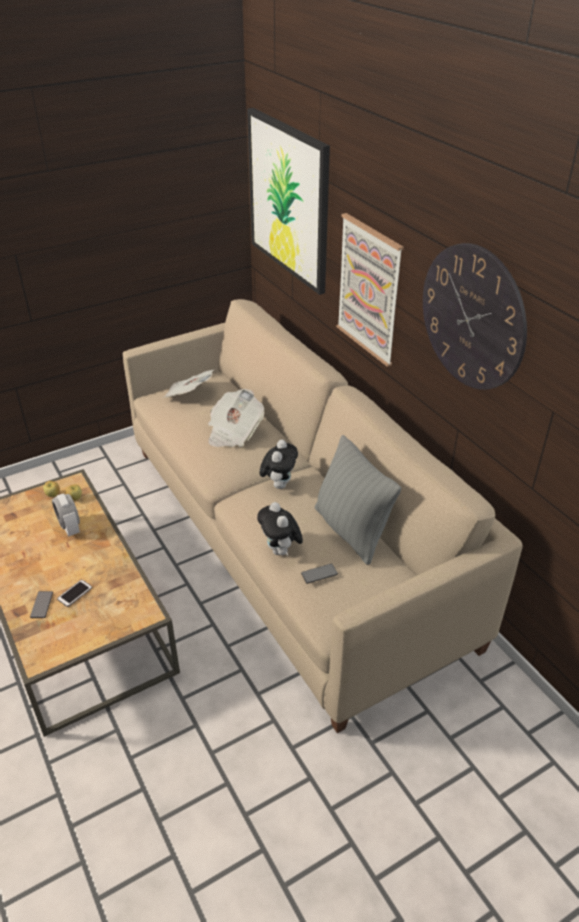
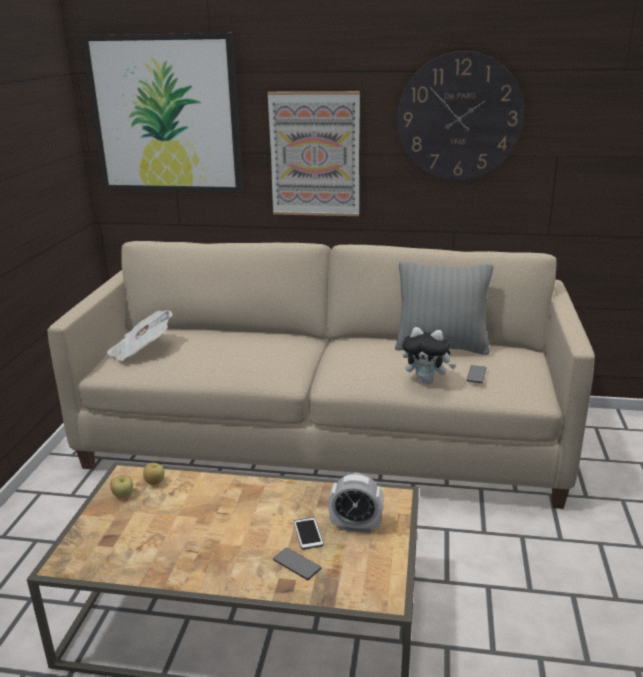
camera: 50 degrees left, 15 degrees down
(70, 527) = (197, 502): alarm clock -> alarm clock (356, 526)
(234, 432) = (243, 345): newspaper -> none
(279, 484) = (343, 353): plush toy -> none

